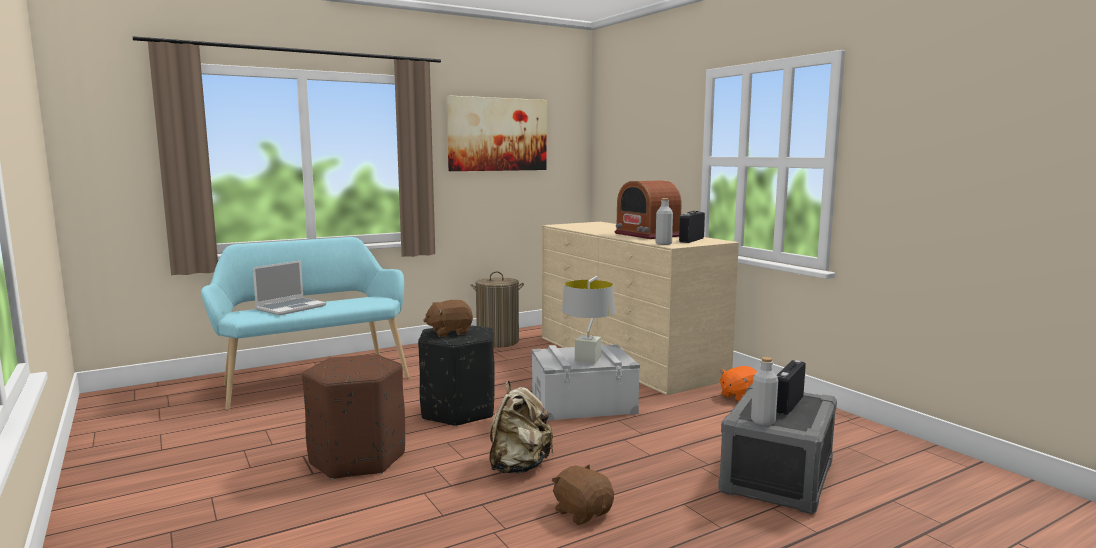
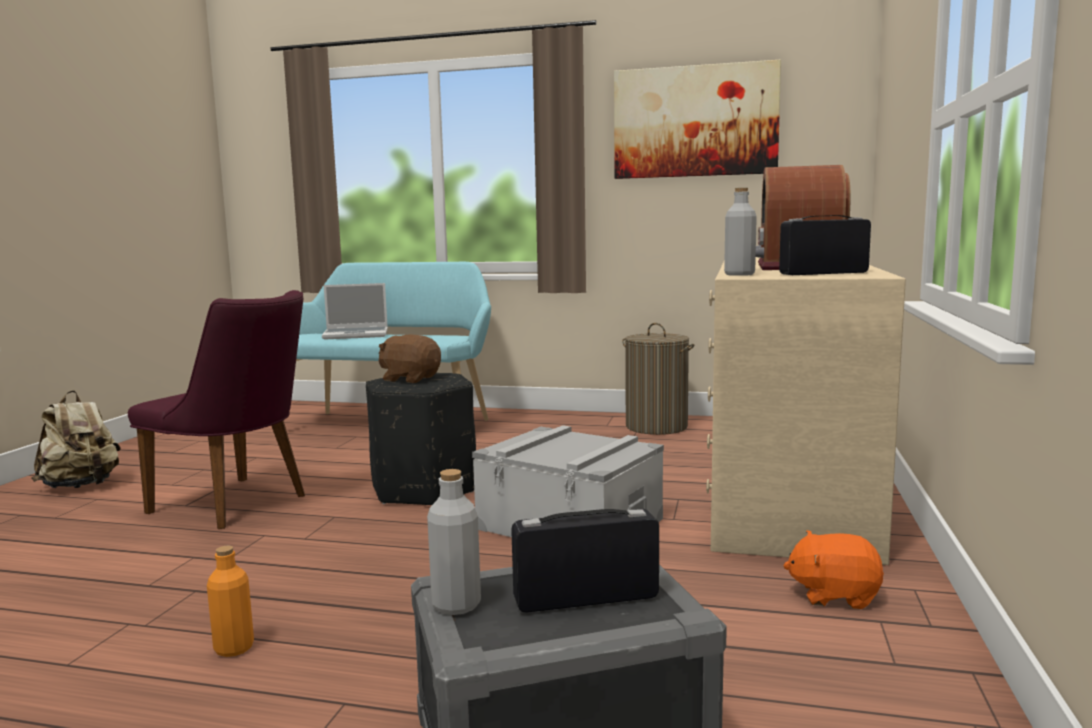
camera: 45 degrees right, 0 degrees up
(358, 459) = (239, 505): brown ottoman -> purple chair
(519, 467) = (320, 568): beige backpack -> beige backpack (82, 486)
(582, 512) = (234, 648): brown plush toy -> orange bottle
(588, 361) = (553, 454): grey table lamp -> none

